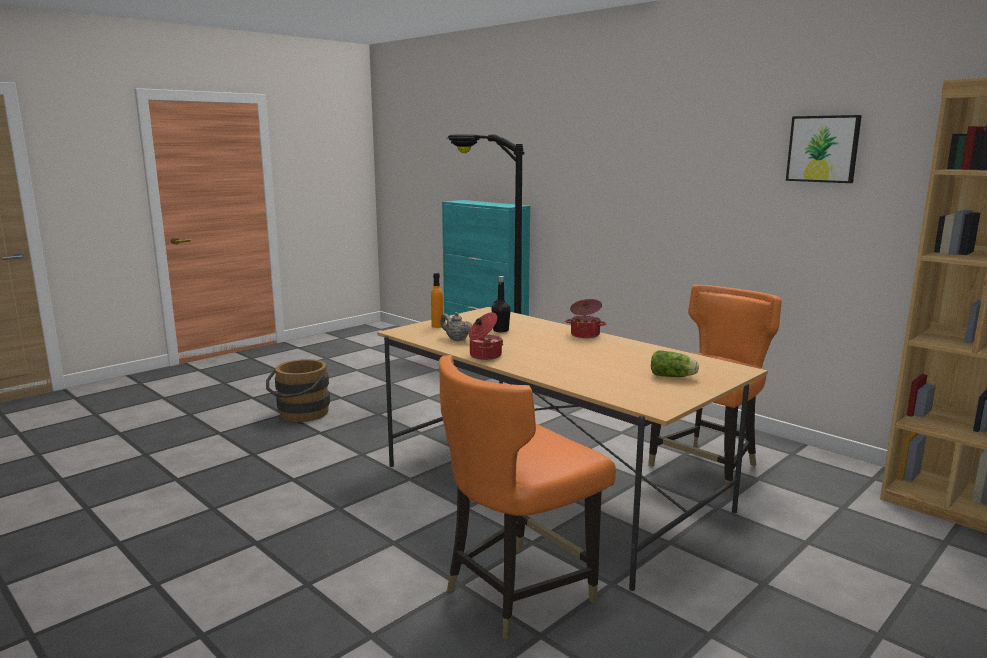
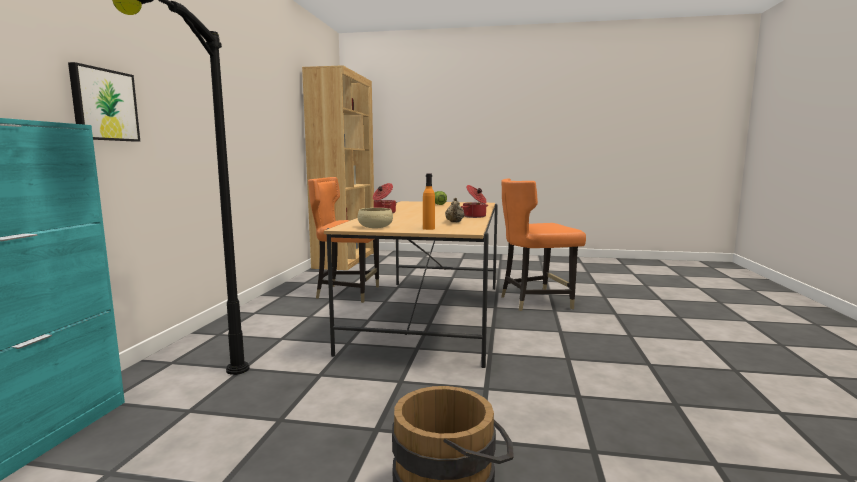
camera: 125 degrees left, 5 degrees down
(479, 317) = (375, 227): none -> beige bowl
(501, 330) = (408, 220): black bottle -> none
(517, 591) = (535, 301): orange chair -> orange chair turned 150 degrees clockwise
(823, 149) = (270, 89): picture -> picture (103, 105)

